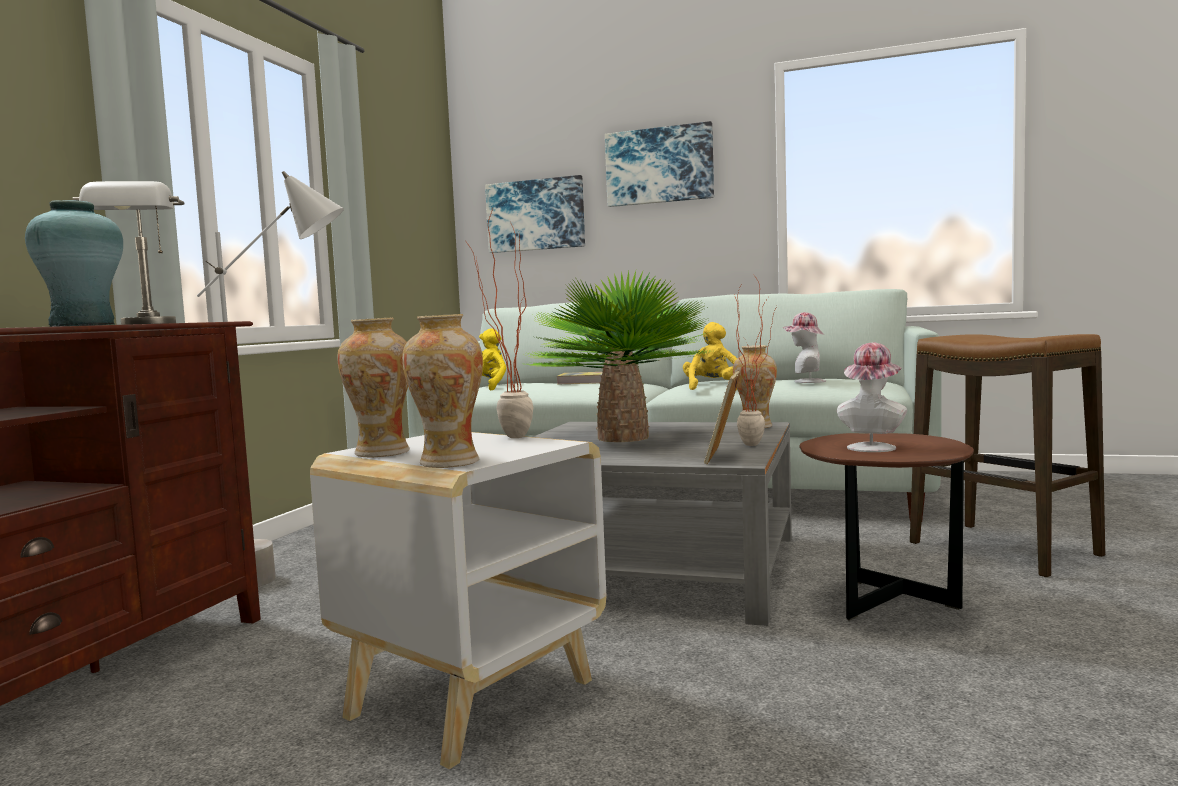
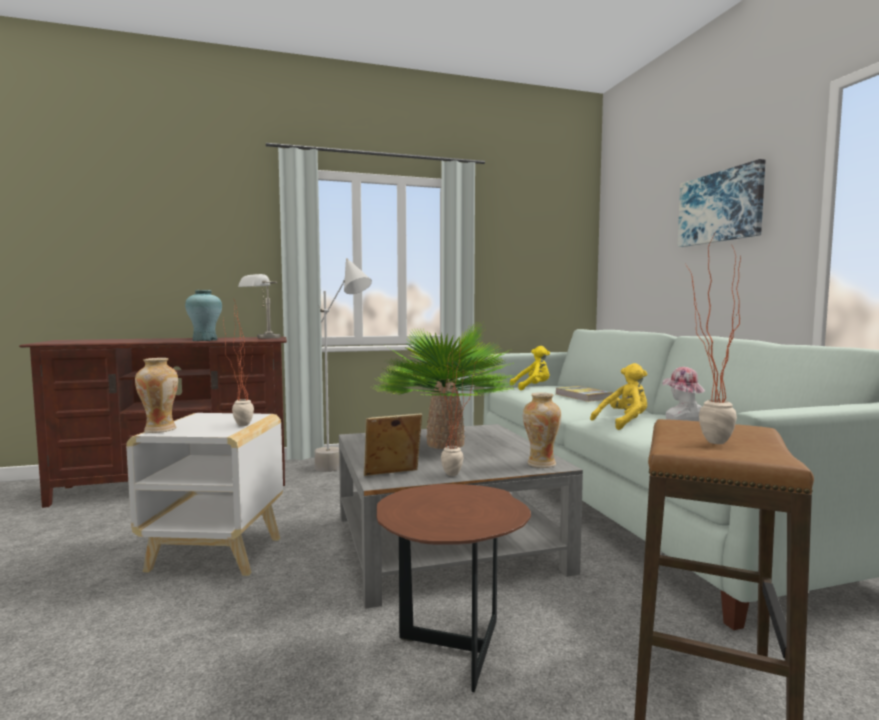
camera: 55 degrees right, 0 degrees up
(382, 453) = (192, 418): vase -> none
(536, 215) = (638, 255): picture -> none
(872, 447) = (438, 505): hat -> none
(1008, 337) = (704, 441): none -> potted plant

